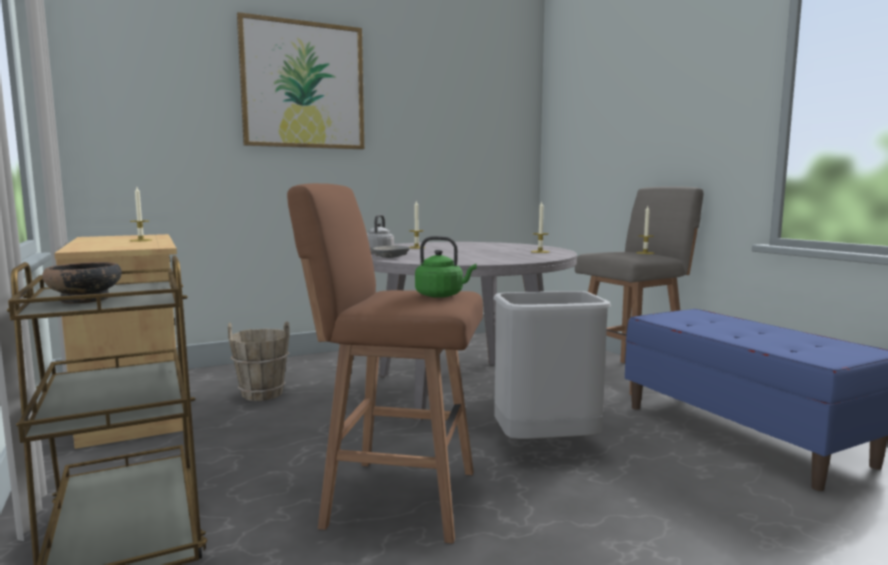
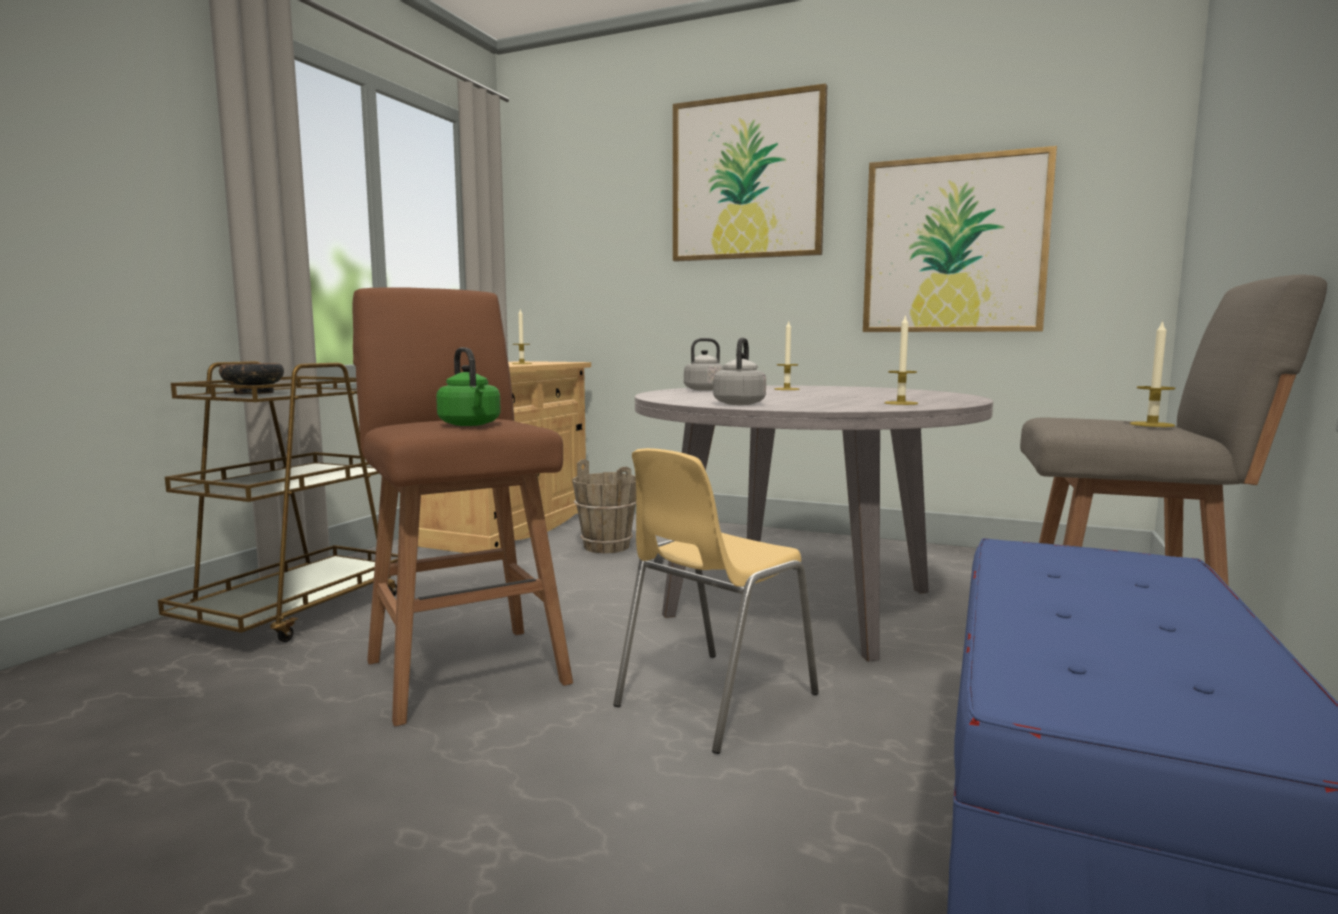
camera: 50 degrees right, 0 degrees up
(390, 257) = (675, 393): grey bowl -> none
(441, 149) = (954, 245): none -> picture
(487, 260) = (740, 403): none -> grey kettle
(546, 446) = (713, 700): grey trash can -> yellow chair

